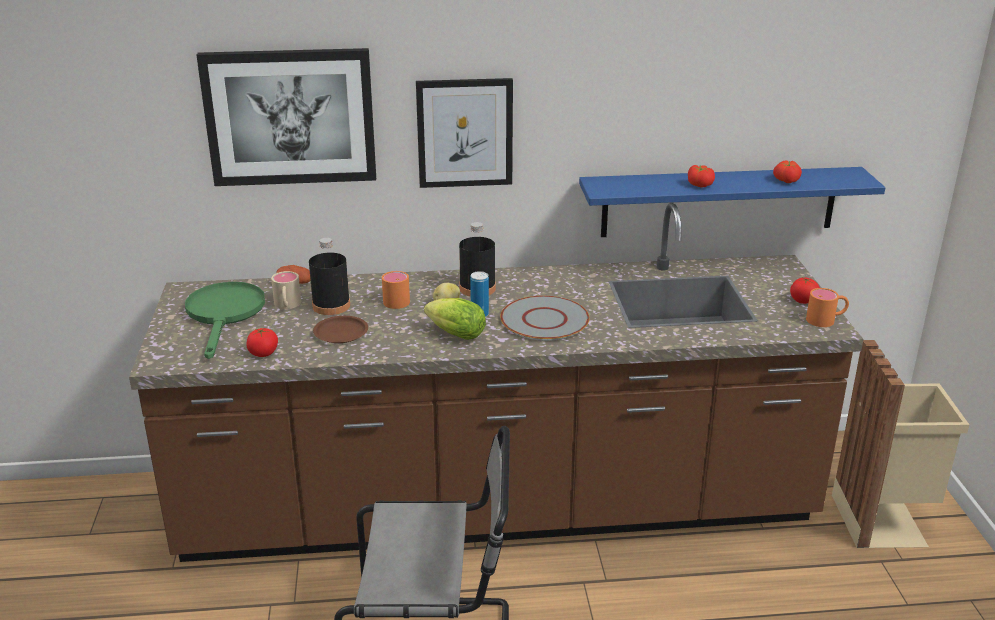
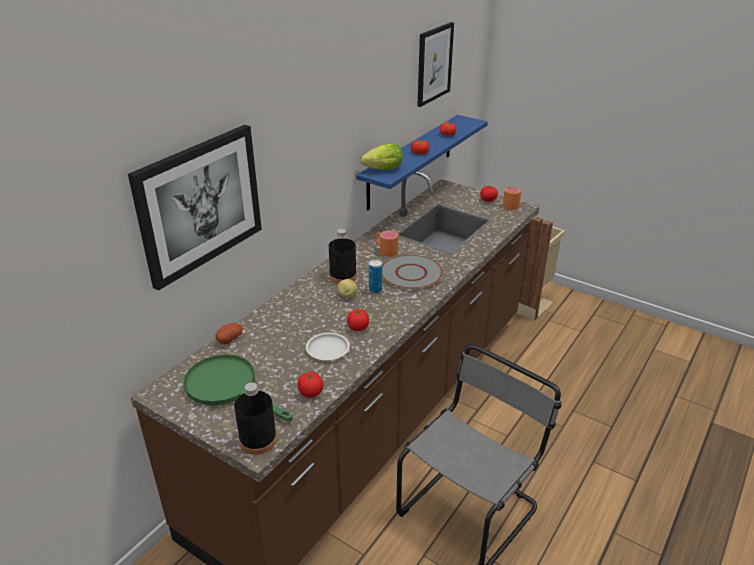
camera: 50 degrees left, 5 degrees up
(287, 305) = (257, 355): beige mug -> none
(331, 306) = (285, 337): black bottle -> black bottle (258, 440)
(341, 333) = (328, 349): brown plate -> white plate
(396, 299) = (314, 309): orange mug -> orange mug (385, 250)
(398, 333) = (358, 327): none -> tomato
(453, 334) = (386, 309): lettuce -> lettuce (381, 170)
(465, 133) = (301, 169): picture -> picture (434, 64)

